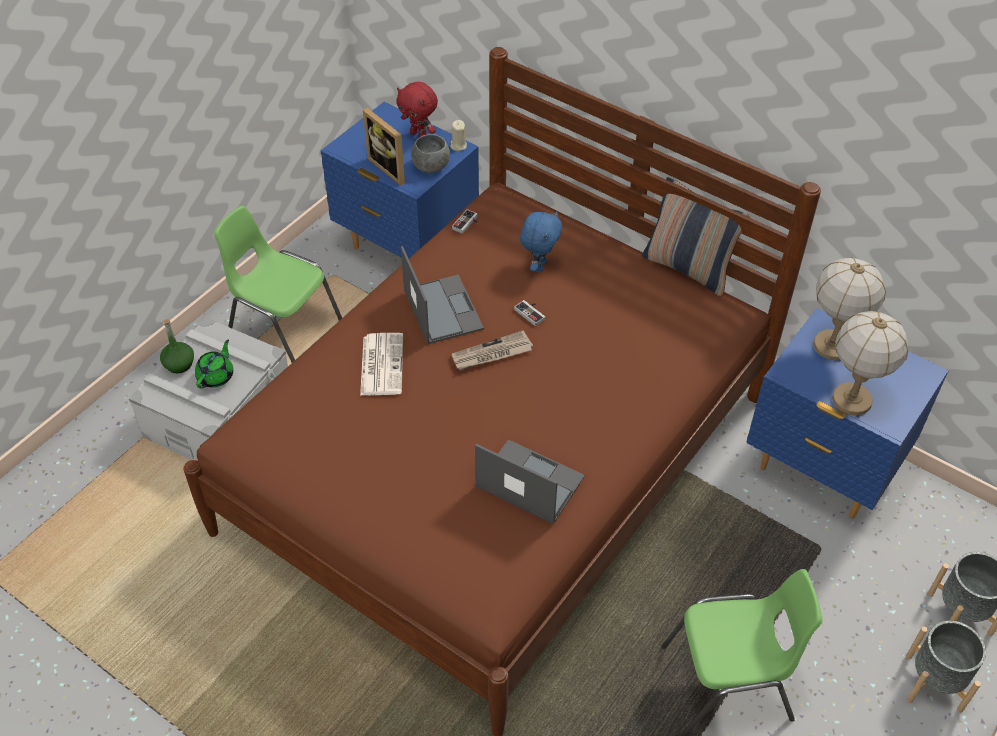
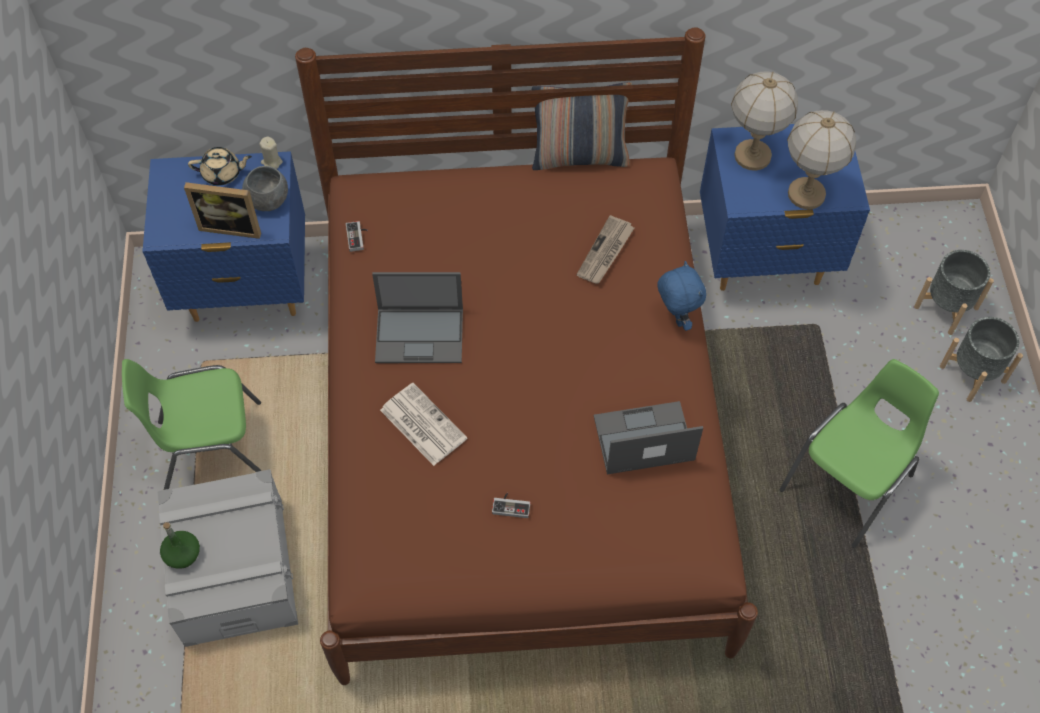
camera: 40 degrees left, 10 degrees up
(216, 376) = (231, 540): green teapot -> none
(419, 135) = (222, 174): red plush toy -> beige teapot
(442, 309) = (421, 335): laptop -> laptop turned 150 degrees clockwise
(491, 354) = (504, 347): newspaper -> newspaper (605, 252)
(532, 313) = (499, 286): game controller -> game controller (511, 505)
(539, 265) = (461, 236): blue plush toy -> blue plush toy (675, 318)

